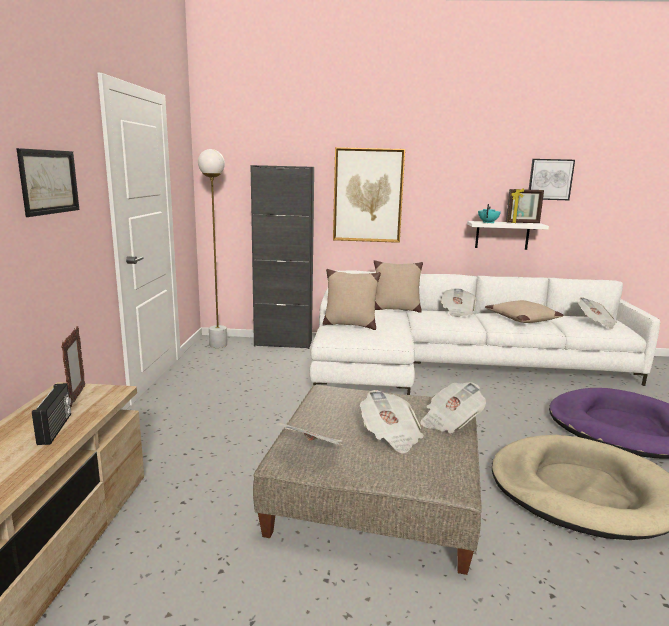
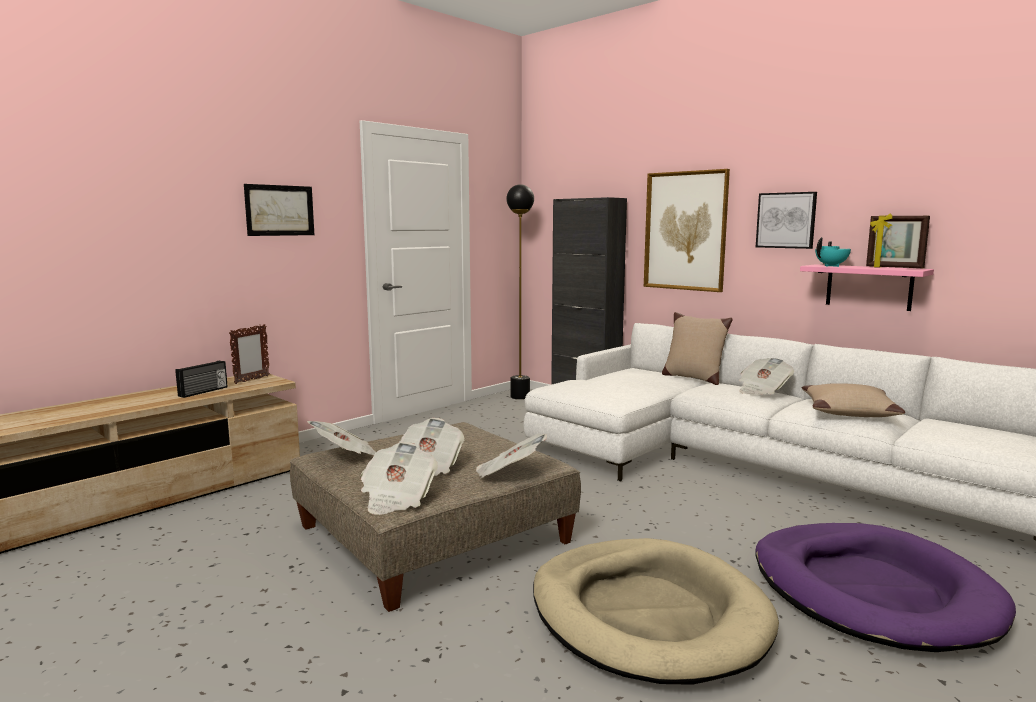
camera: 40 degrees right, 5 degrees down
(218, 345) = (520, 397): white floor lamp -> black floor lamp
(349, 325) = (594, 381): beige pillow -> none
(502, 235) = (868, 287): white shelf -> pink shelf
(550, 179) = (949, 199): picture -> picture (786, 220)
(596, 323) = (975, 436): newspaper -> newspaper (397, 498)

